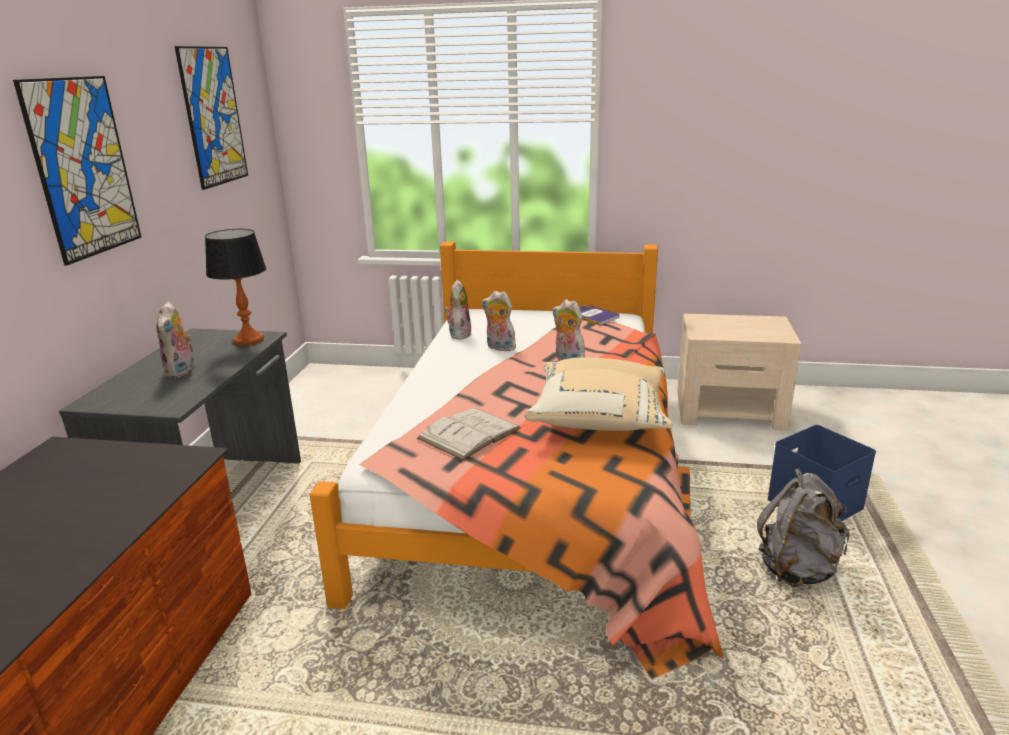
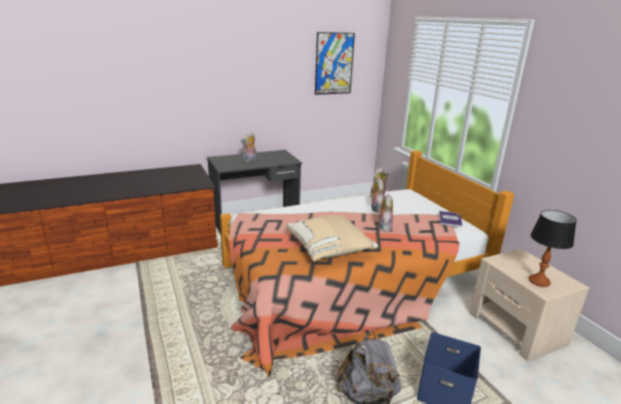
camera: 55 degrees right, 0 degrees up
(83, 168) = (247, 76): picture -> none
(249, 340) = (286, 160): table lamp -> table lamp (539, 281)
(469, 433) = (280, 225): white book -> none

